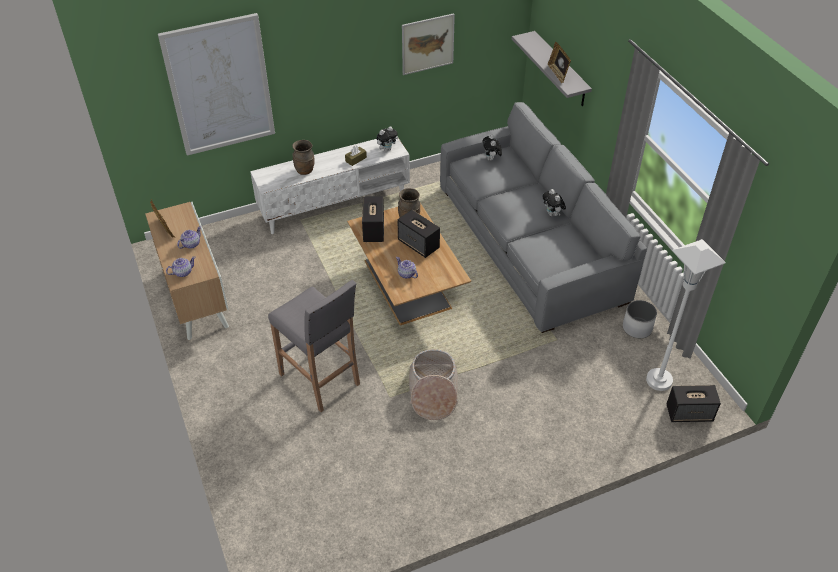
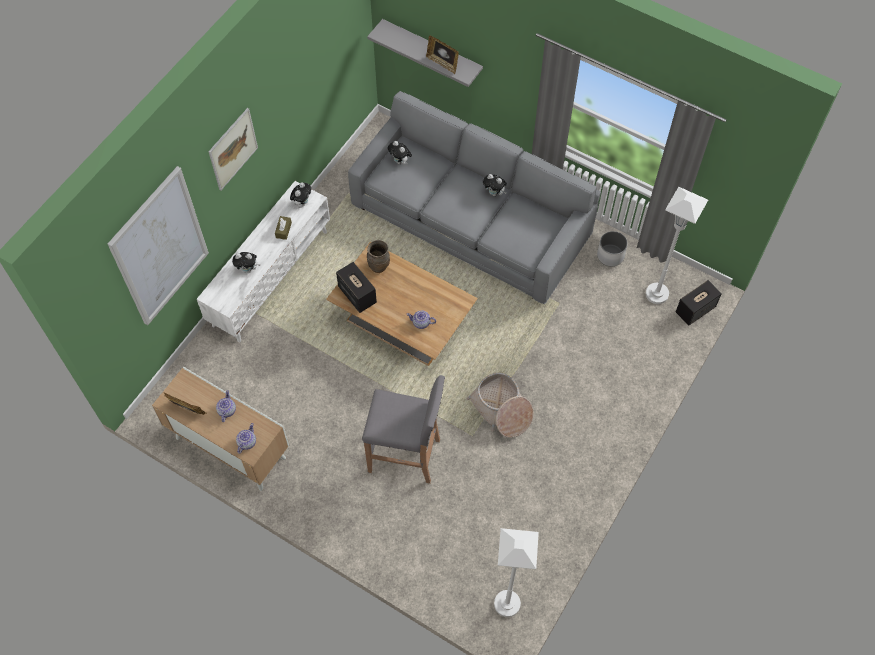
camera: 35 degrees left, 15 degrees up
(296, 551) = (507, 604): none -> white floor lamp
(305, 171) = (248, 269): brown vase -> plush toy
(419, 244) = (407, 287): speaker -> none
(427, 44) = (303, 88): picture -> picture (233, 149)

